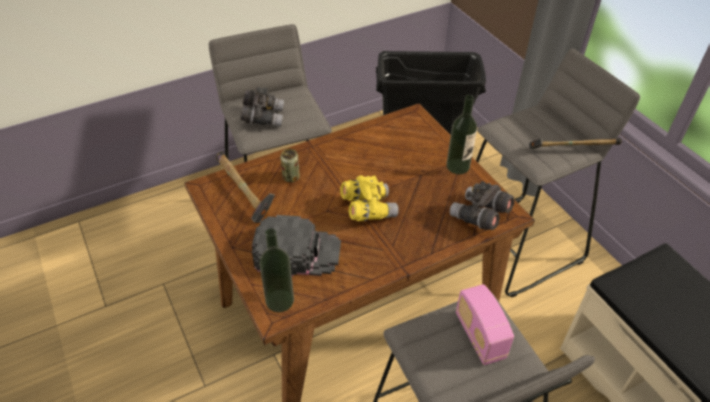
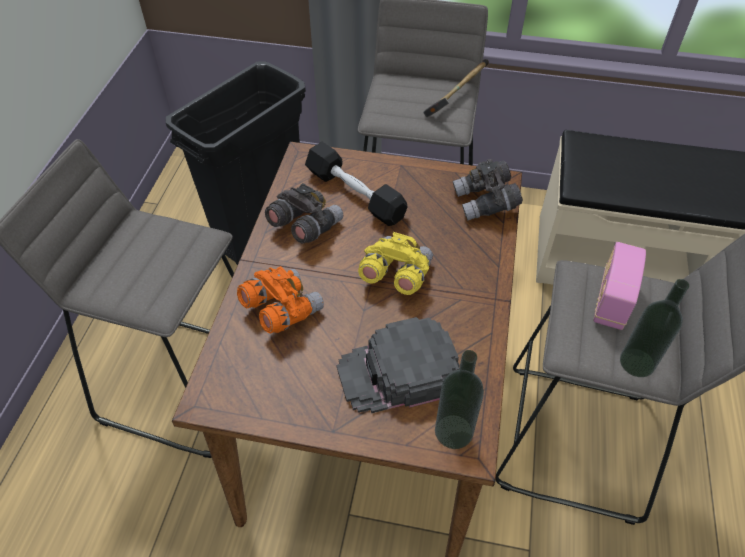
camera: 50 degrees left, 5 degrees up
(243, 193) = (257, 369): hammer -> none
(263, 117) = (142, 277): grey binoculars -> grey binoculars (305, 226)
(291, 177) = (281, 309): can -> orange binoculars
(297, 251) = (398, 373): black cap -> black cap turned 150 degrees counterclockwise
(410, 154) = (355, 194): none -> black dumbbell
(458, 166) = (408, 174): bottle -> bottle (637, 362)
(479, 336) = (612, 300): radio -> radio turned 90 degrees clockwise

